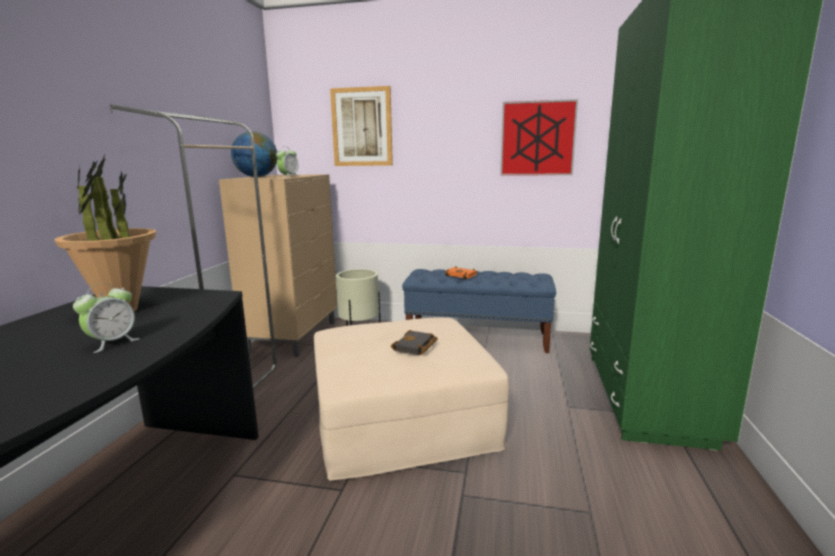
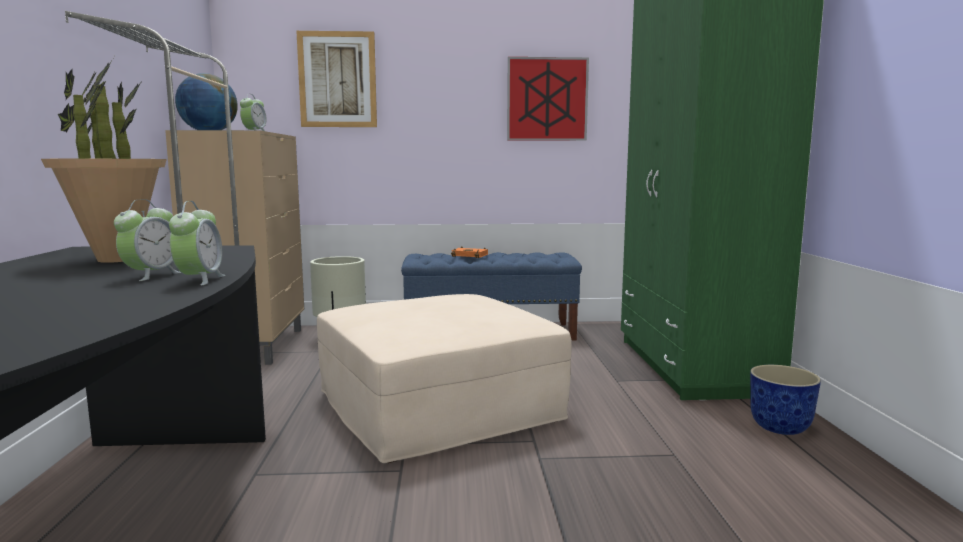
camera: 15 degrees left, 5 degrees down
(135, 355) = (199, 280): none -> alarm clock
(415, 347) = (460, 311): black book -> none
(716, 493) = (781, 428): none -> planter

